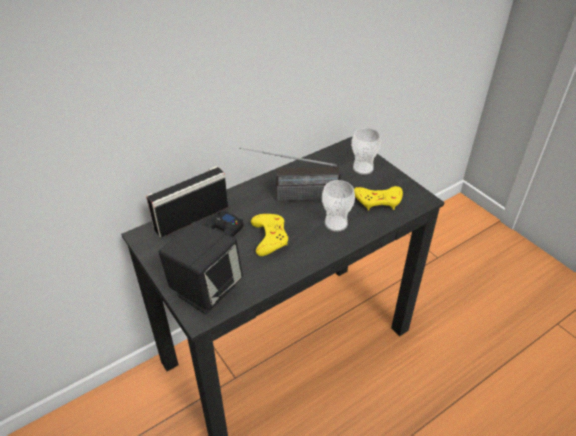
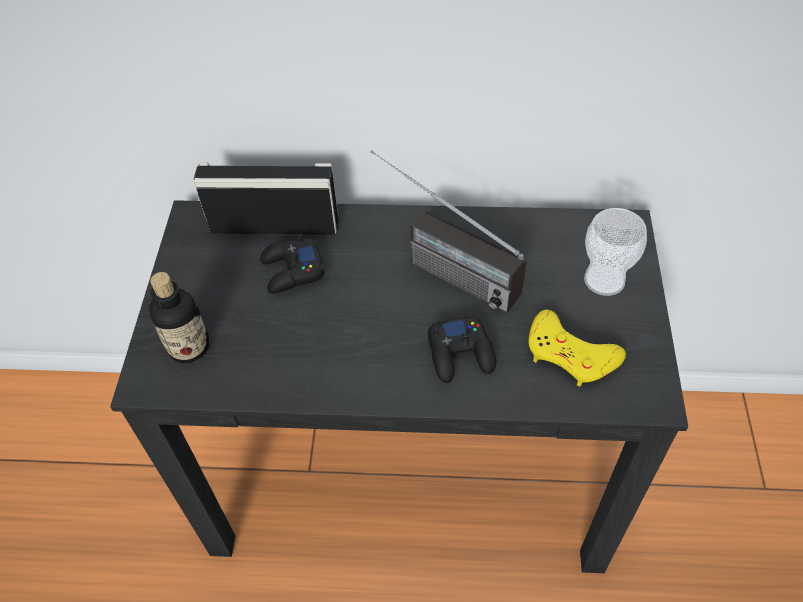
camera: 40 degrees right, 10 degrees up
(205, 290) = (189, 347): black speaker -> bottle
(269, 237) = (344, 317): yellow game controller -> none
(336, 223) = (460, 354): cup -> black game controller

